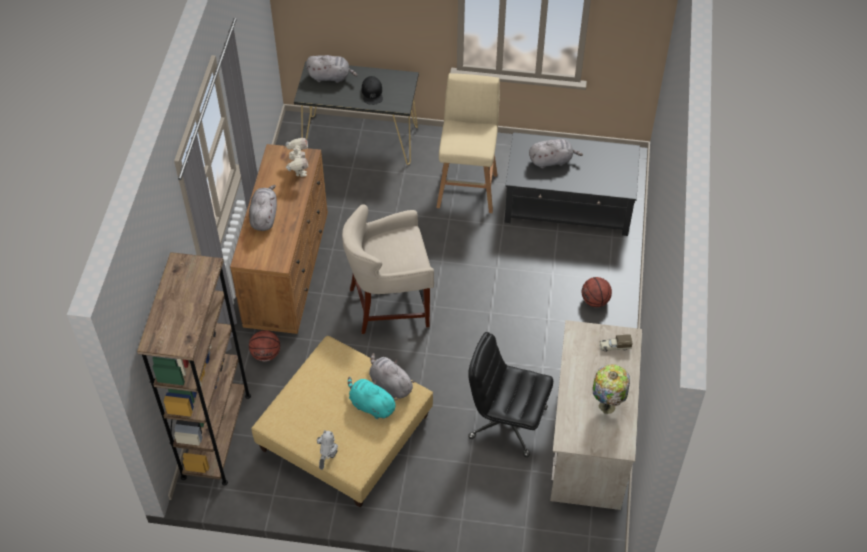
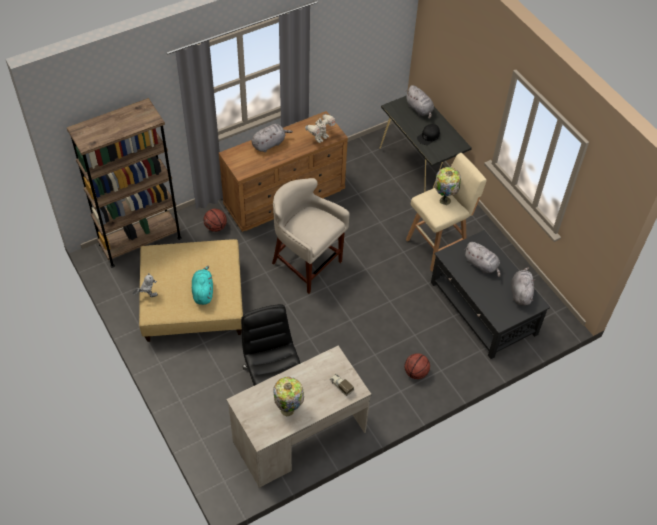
camera: 50 degrees right, 0 degrees up
(390, 384) = (227, 292): grey plush toy -> grey plush toy (520, 293)
(467, 130) = (444, 199): none -> table lamp

